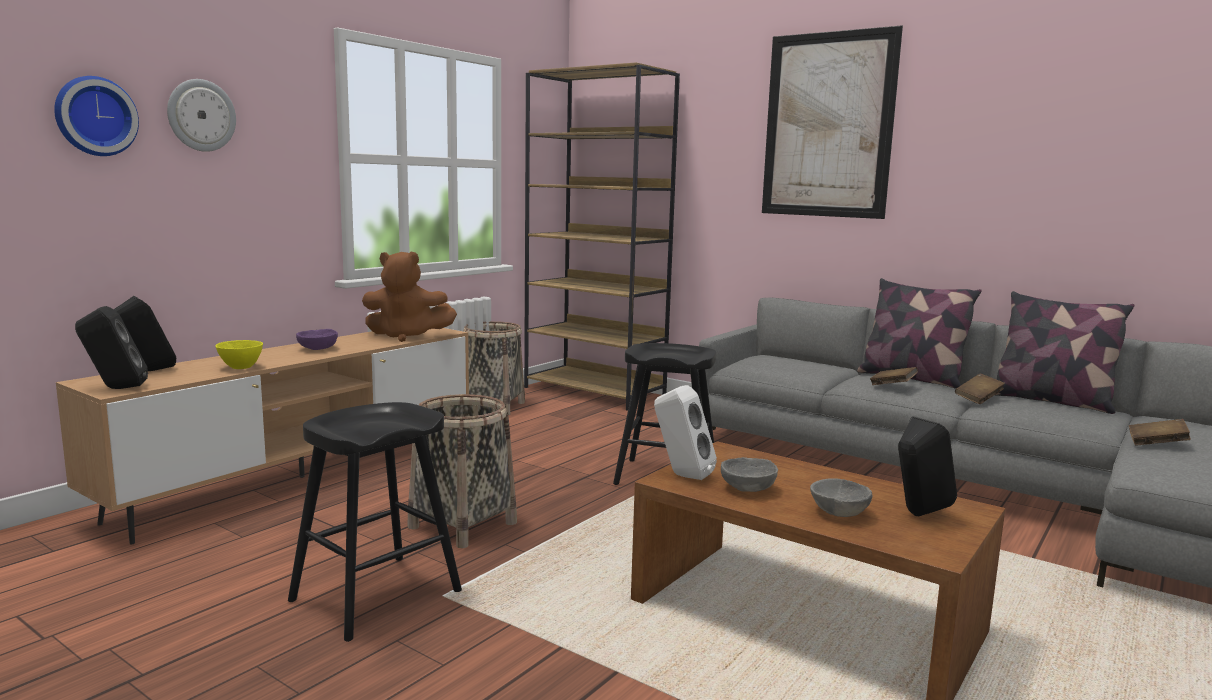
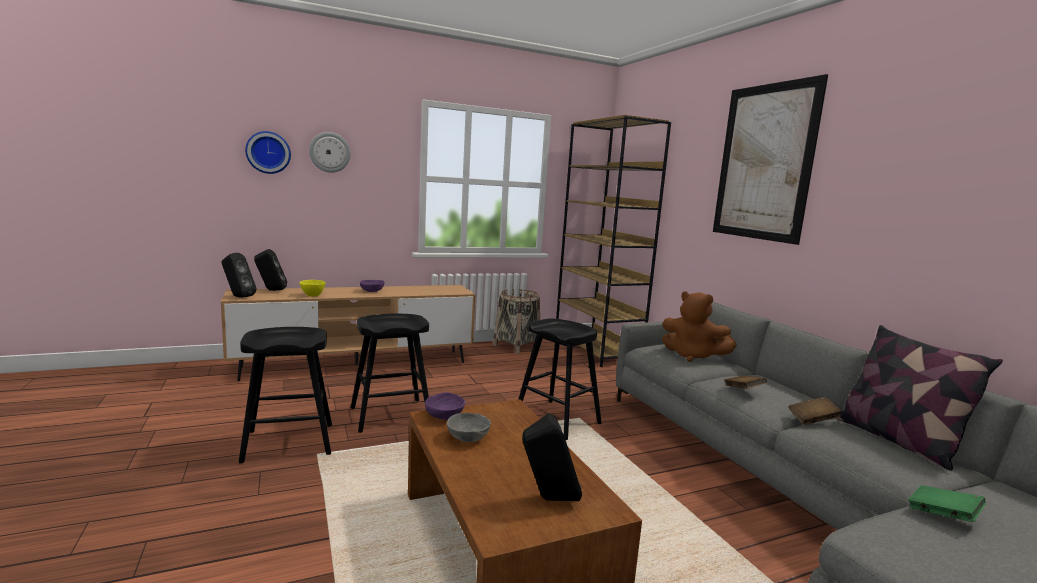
camera: 30 degrees right, 0 degrees up
(407, 336) = (434, 291): brown plush toy -> brown plush toy (692, 356)
(463, 525) = (390, 415): basket -> black stool
(681, 475) = (444, 416): white speaker -> purple bowl
(839, 513) = (493, 476): grey bowl -> none
(911, 378) = (781, 387): pillow -> none
(1156, 444) = (942, 515): brown book -> green book

